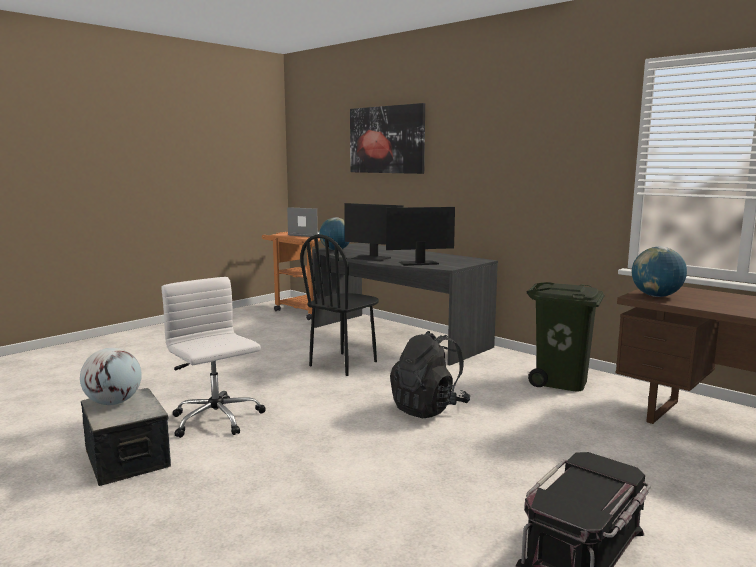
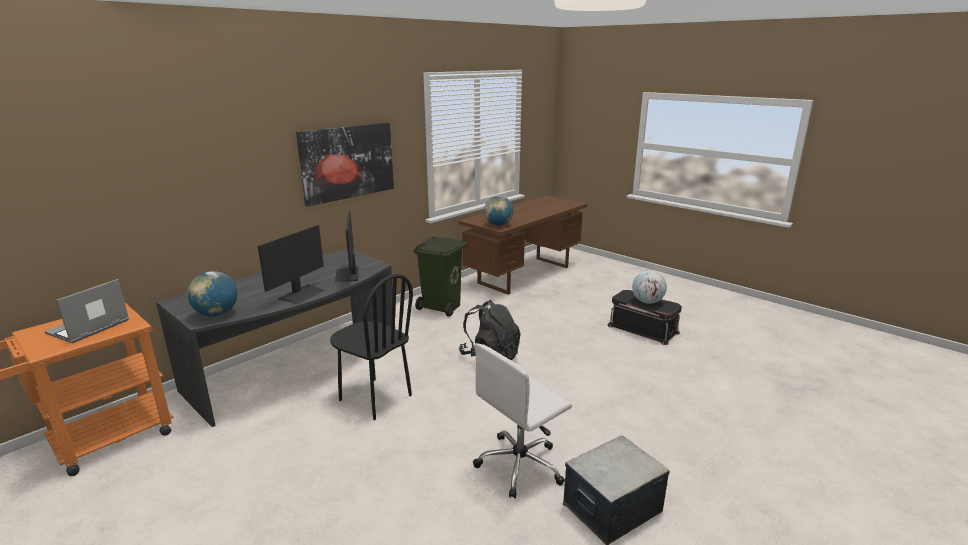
camera: 90 degrees left, 10 degrees up
(113, 402) = (611, 474): globe -> globe (647, 302)
(386, 139) = (171, 153): picture -> picture (347, 162)

